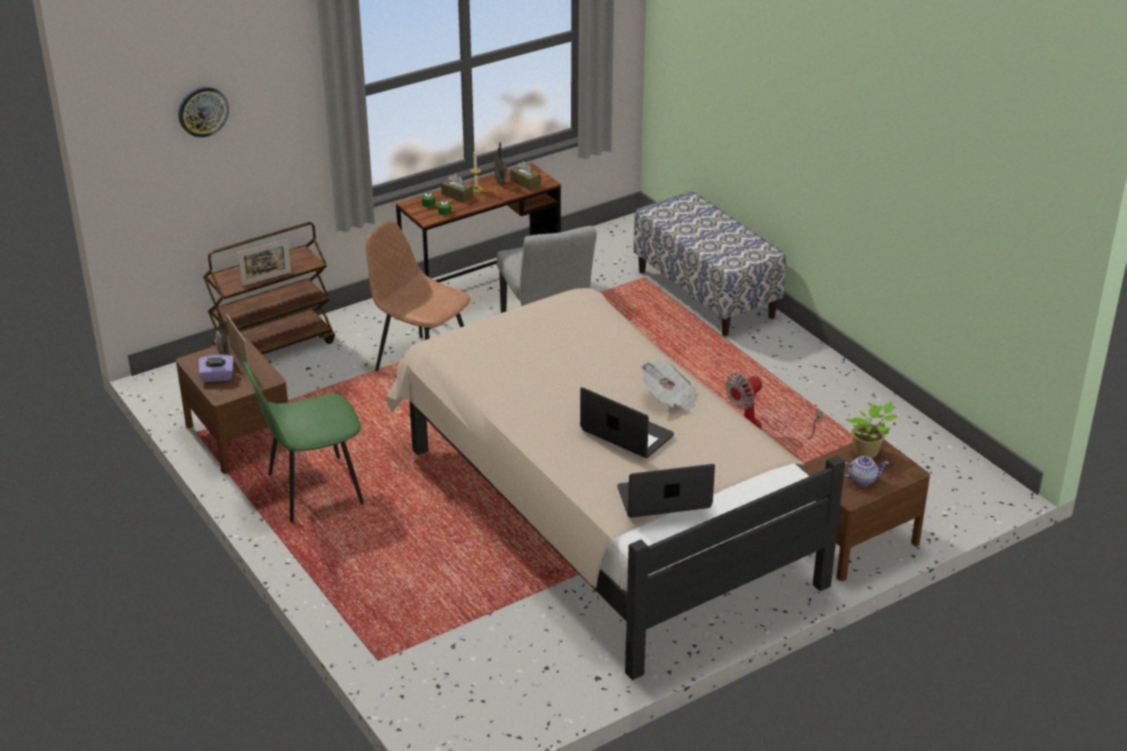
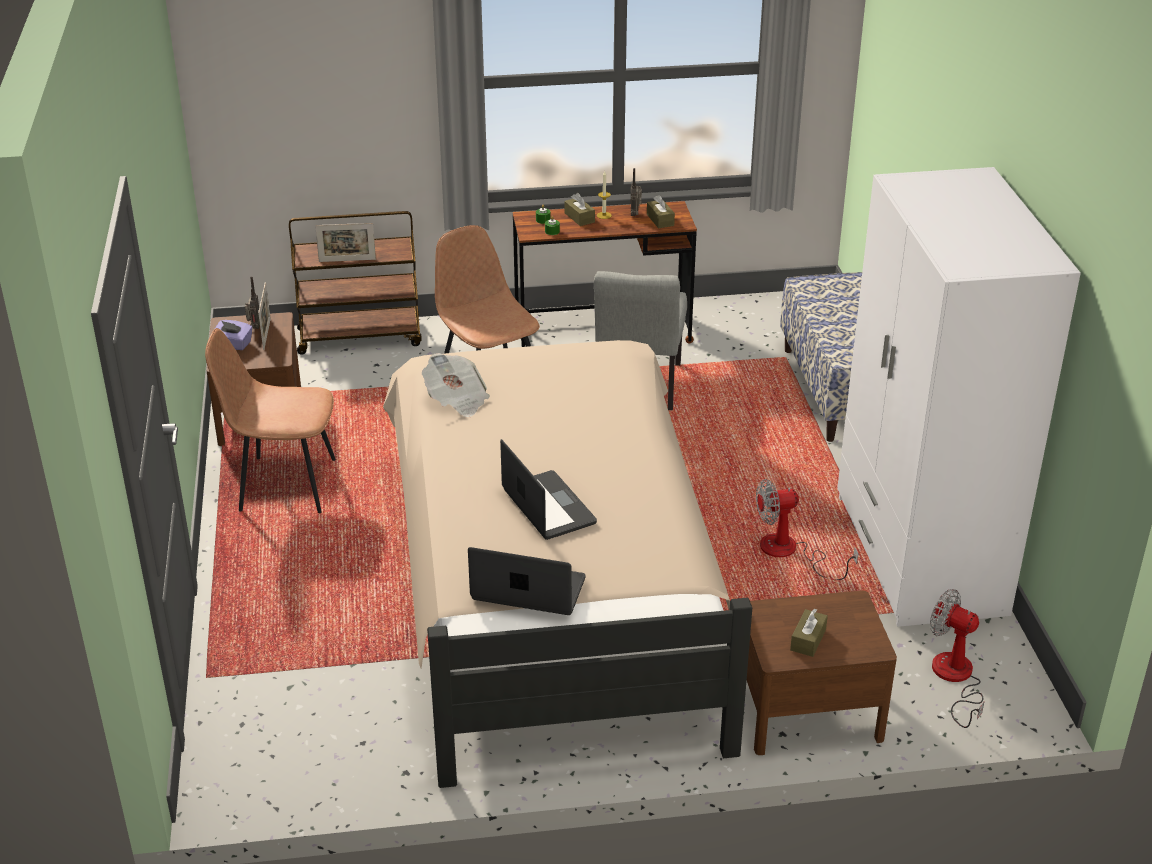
camera: 25 degrees right, 0 degrees up
(203, 111) = (301, 69): wall clock -> none
(312, 490) = (285, 485): green chair -> brown chair
(669, 399) = (627, 482): newspaper -> newspaper (456, 400)
(850, 404) = (918, 555): none -> white wardrobe
(862, 480) = (808, 640): teapot -> brown tissue box
(868, 452) = (840, 610): potted plant -> none
(936, 486) = (955, 679): none -> fan

